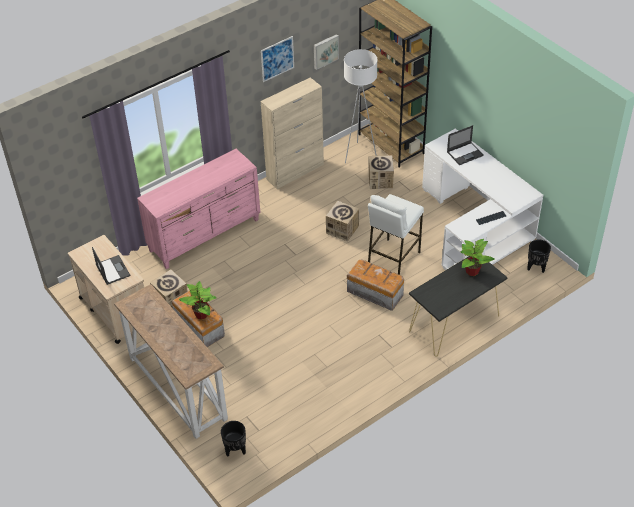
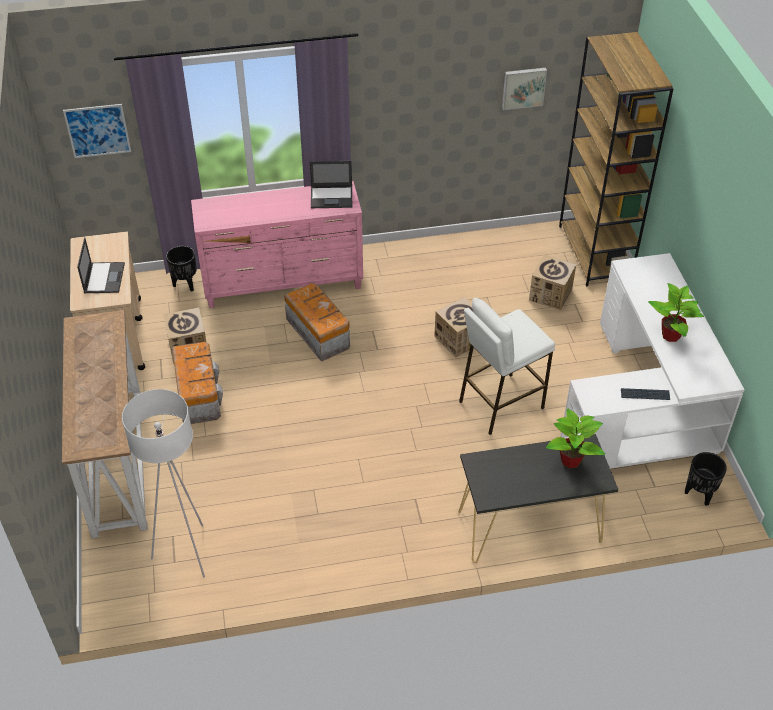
camera: 25 degrees right, 0 degrees up
(202, 314) = (194, 378): potted plant -> potted plant (671, 335)
(235, 450) = (127, 575): black planter -> black planter (185, 284)
(277, 59) = (442, 74): picture -> picture (97, 130)
(295, 172) = (447, 245): beige cabinet -> none
(360, 155) = (544, 252): white floor lamp -> white floor lamp (187, 552)
(375, 292) = (447, 439): storage box -> storage box (318, 333)
(465, 153) = (662, 291): laptop -> laptop (332, 197)

